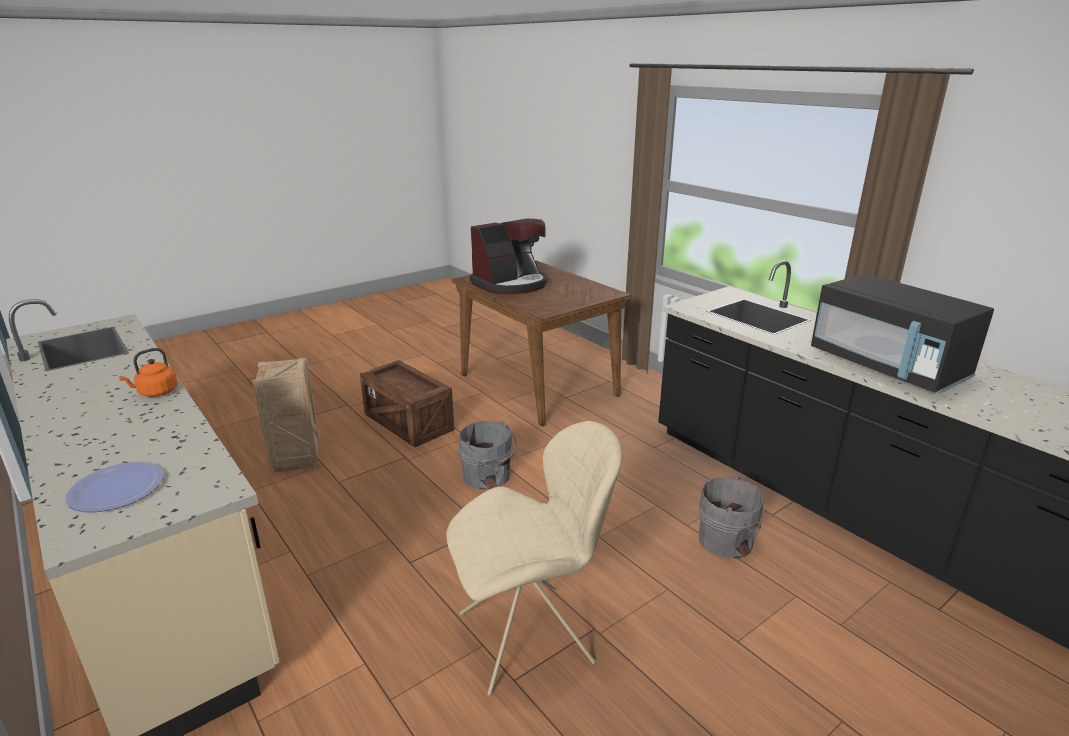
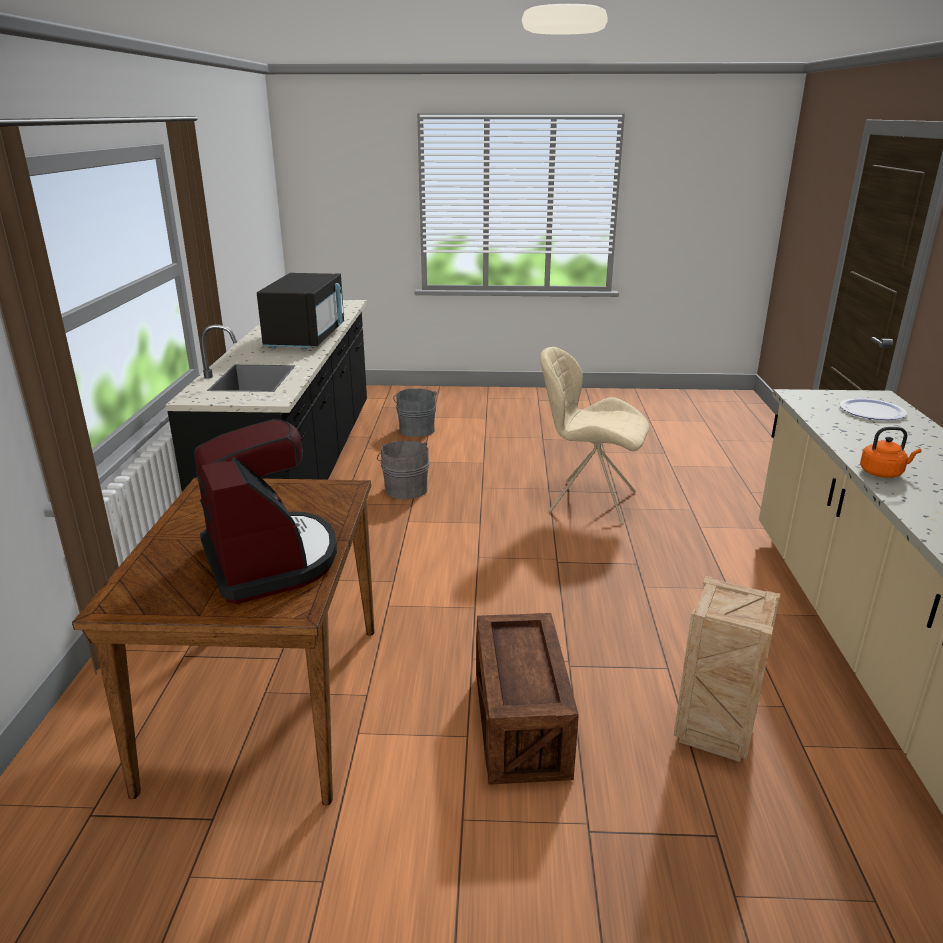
camera: 140 degrees left, 0 degrees up
(488, 477) = (505, 600): grey bucket -> grey bucket (416, 429)
(511, 284) = (270, 560): coffee machine -> coffee machine turned 60 degrees clockwise

